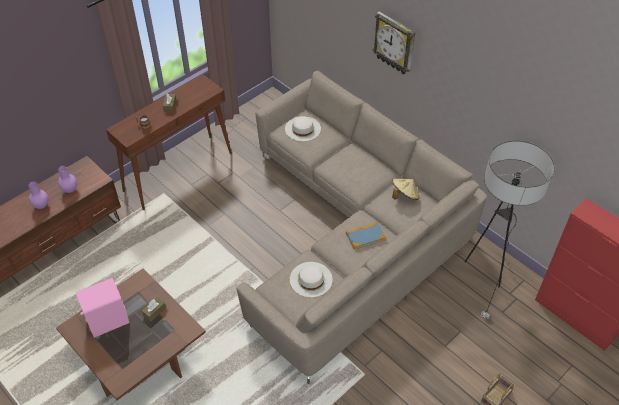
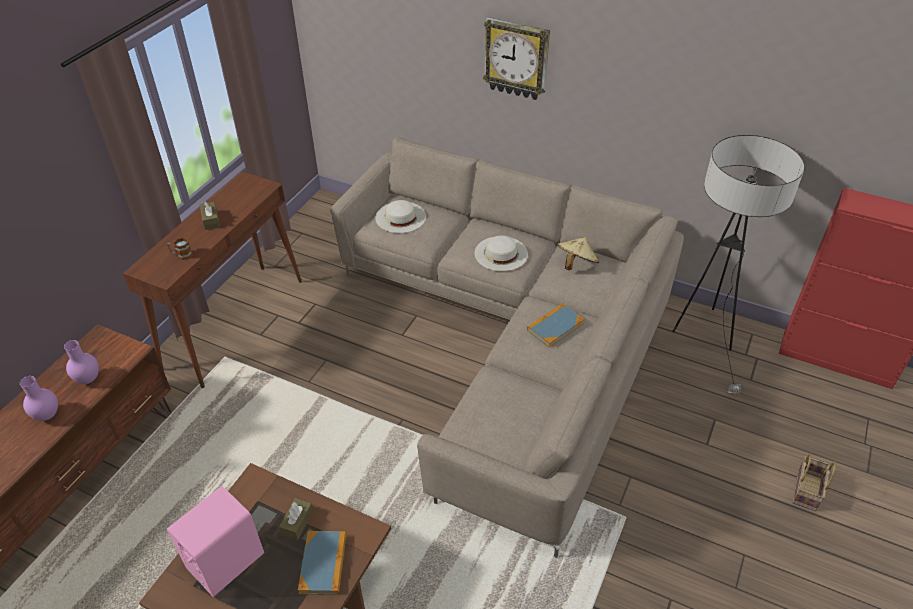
camera: 20 degrees left, 5 degrees down
(159, 339) = (323, 564): none -> book
(311, 279) = (511, 403): white hat -> white hat (501, 253)

